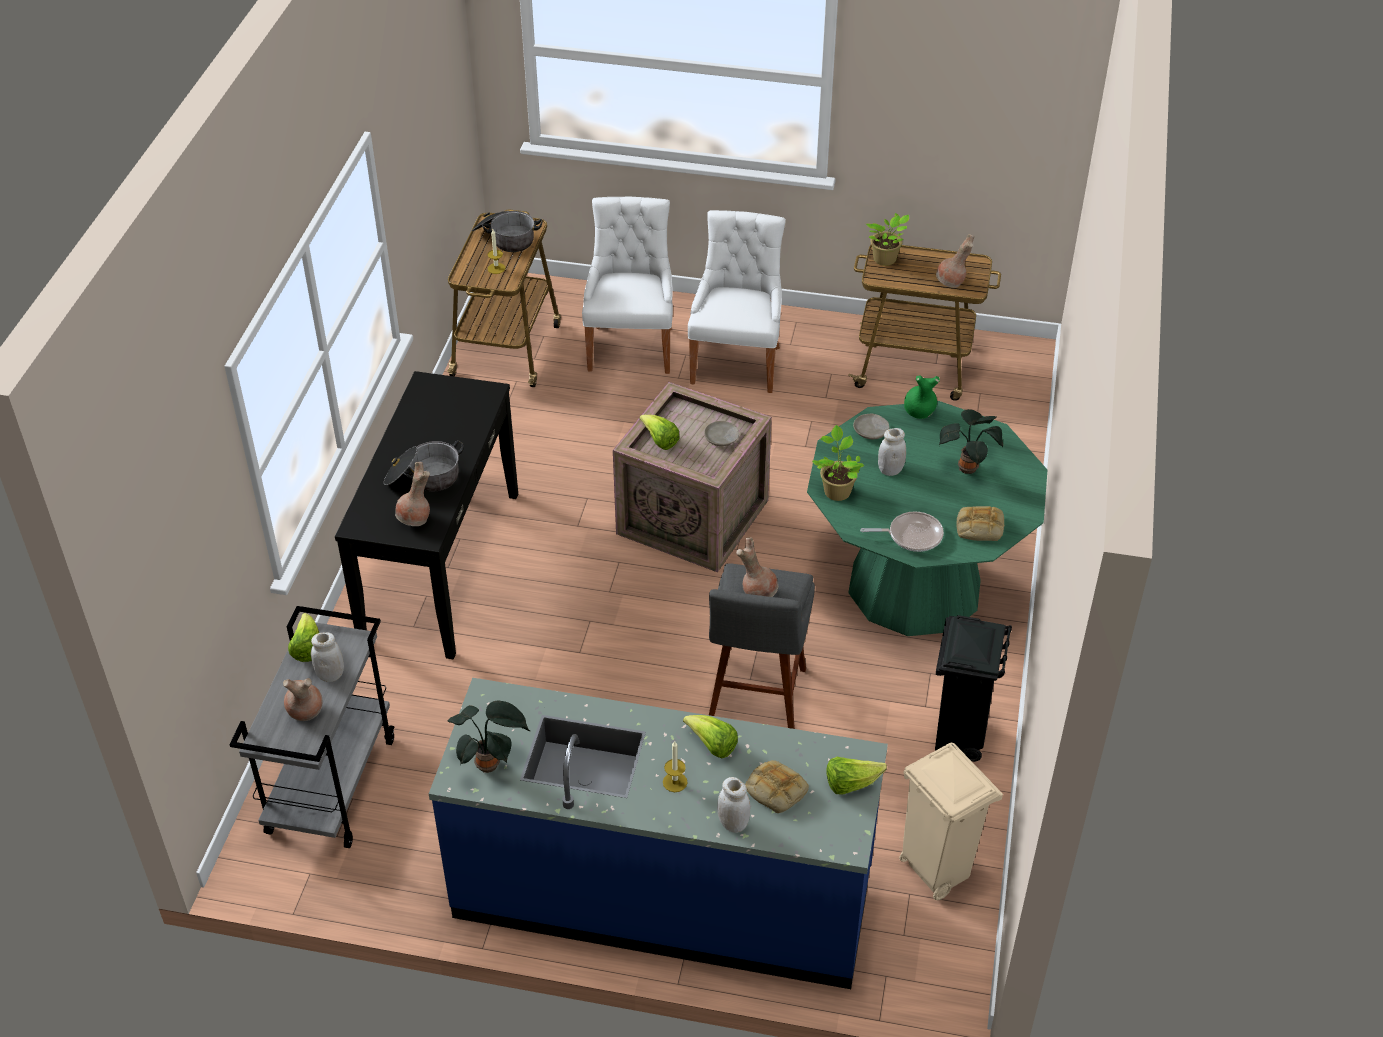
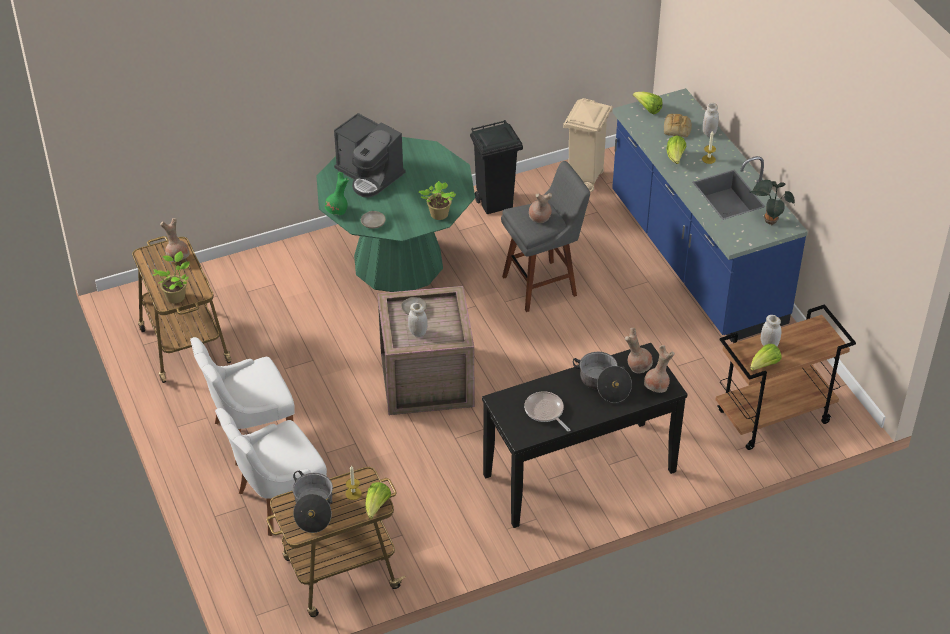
camera: 125 degrees left, 0 degrees up
(304, 712) = (801, 339): brown vase -> brown vase (657, 387)
(331, 784) = (773, 418): grey cart -> brown cart
(660, 441) = (442, 335): lettuce -> lettuce (376, 507)
(890, 470) = (400, 202): white jar -> white jar (418, 332)
(911, 535) = (447, 174): frying pan -> frying pan (545, 411)
(968, 467) = (369, 175): potted plant -> coffee machine
(979, 528) = (416, 154): bread -> none

